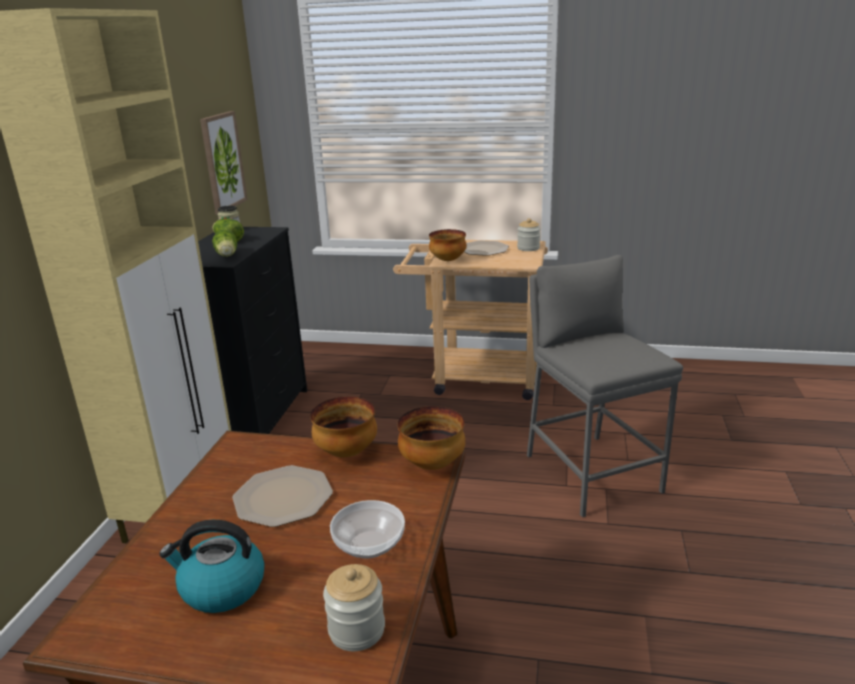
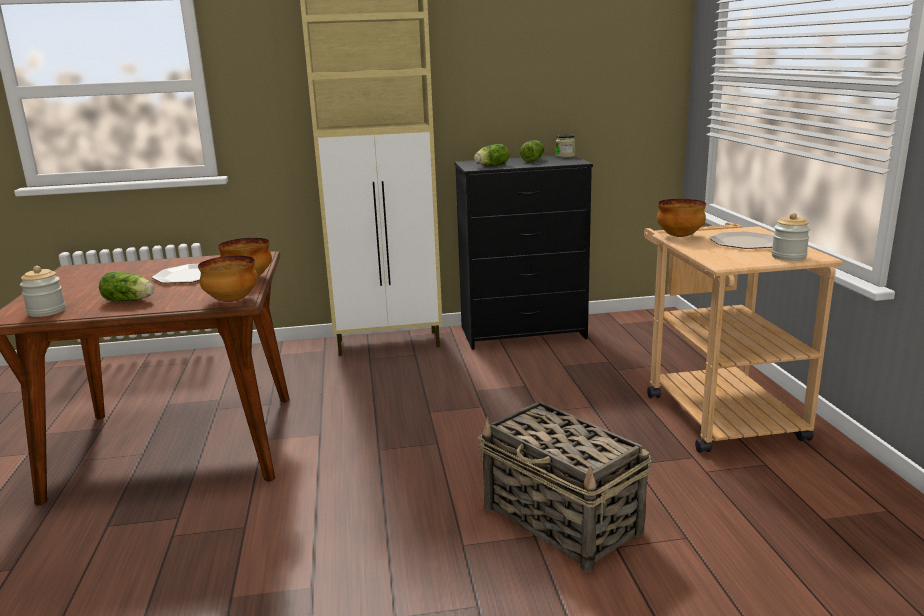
camera: 70 degrees right, 5 degrees down
(221, 588) = (98, 281): kettle -> none
(222, 162) = (596, 95): picture -> none
(368, 544) = (130, 301): bowl -> lettuce
(591, 473) = (562, 521): grey stool -> basket

